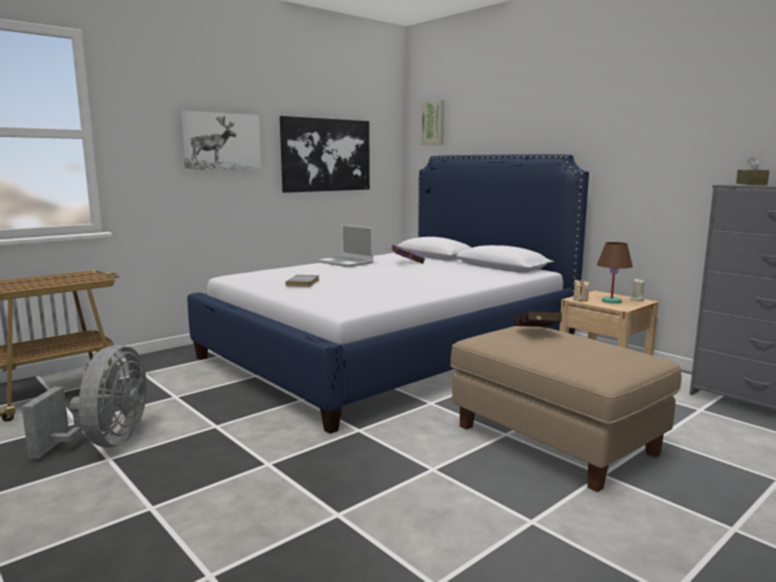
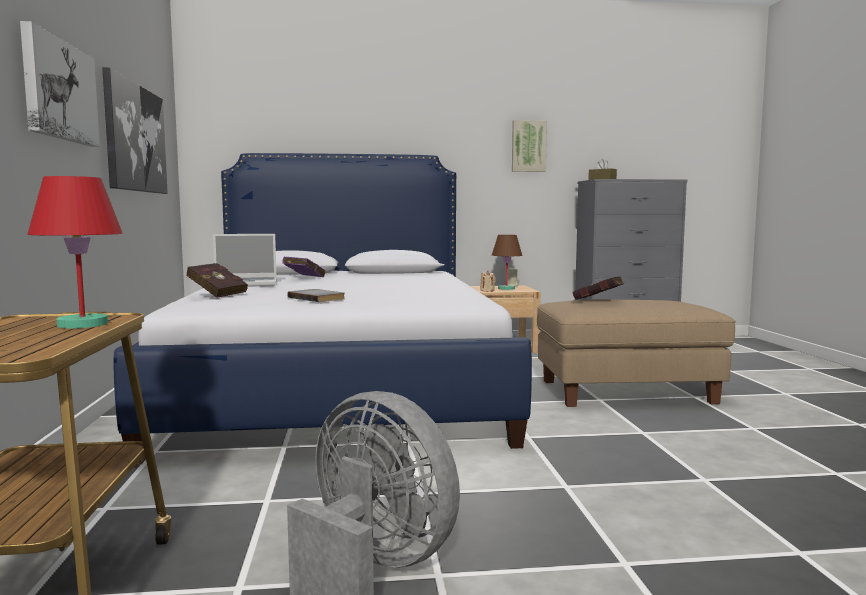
camera: 55 degrees left, 5 degrees down
(77, 280) = (81, 324): none -> red table lamp
(282, 269) = (216, 294): none -> red book
(433, 123) = (230, 113): picture -> picture (528, 146)

